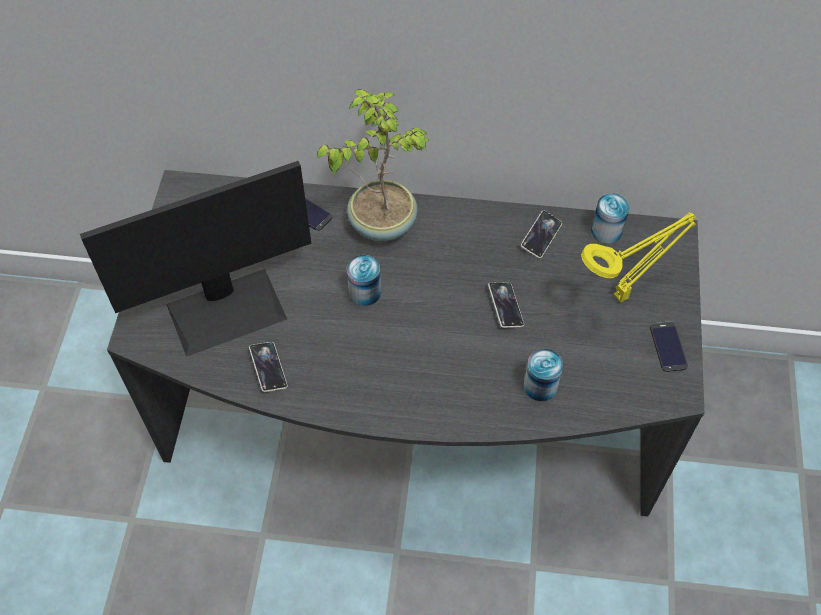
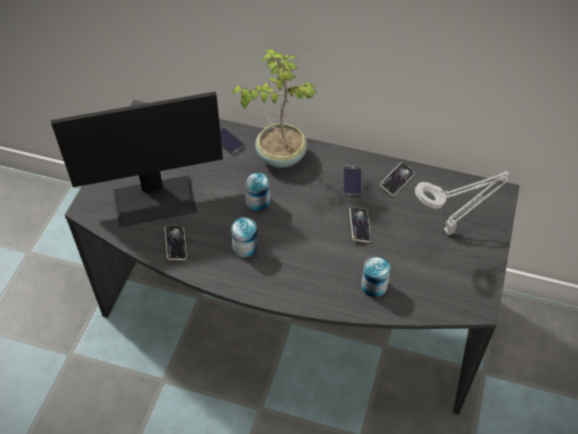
camera: 10 degrees right, 5 degrees down
(606, 231) = (447, 183): can -> can (245, 247)
(624, 295) = (451, 230): yellow table lamp -> grey table lamp
(668, 346) = (478, 272): phone -> phone (352, 181)

